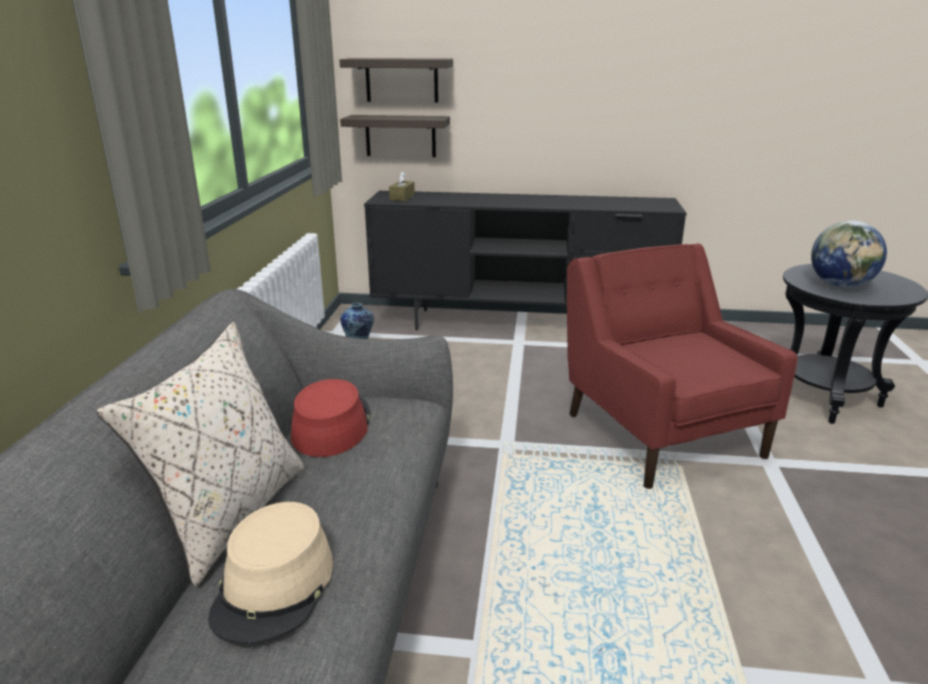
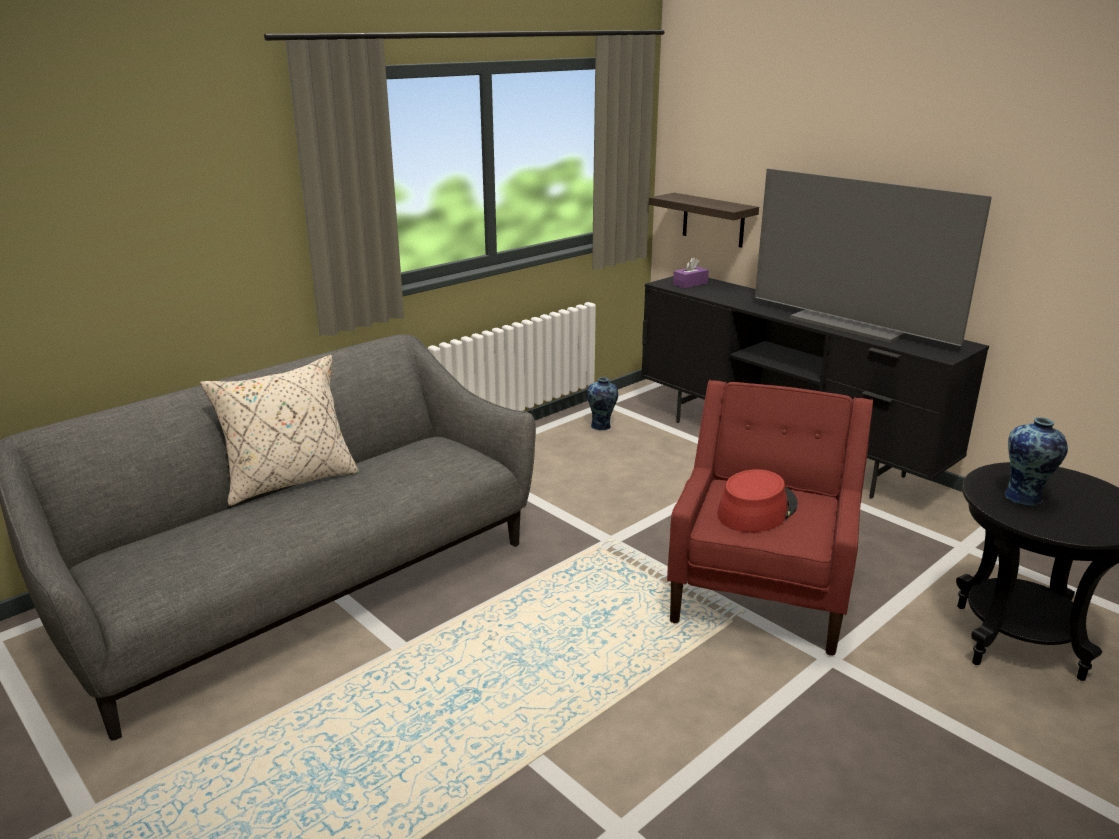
camera: 40 degrees right, 0 degrees up
(275, 586) = (256, 522): beige hat -> none
(331, 425) = (409, 454): red hat -> red hat (756, 509)
(401, 80) = (720, 164): shelf -> none
(402, 197) = (690, 284): brown tissue box -> purple tissue box
(575, 201) = (852, 324): none -> television
(840, 286) = (1024, 497): globe -> vase

